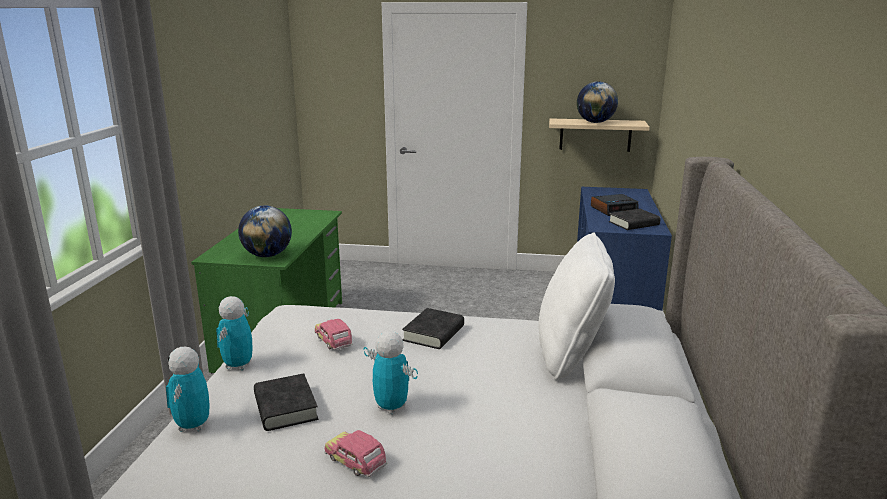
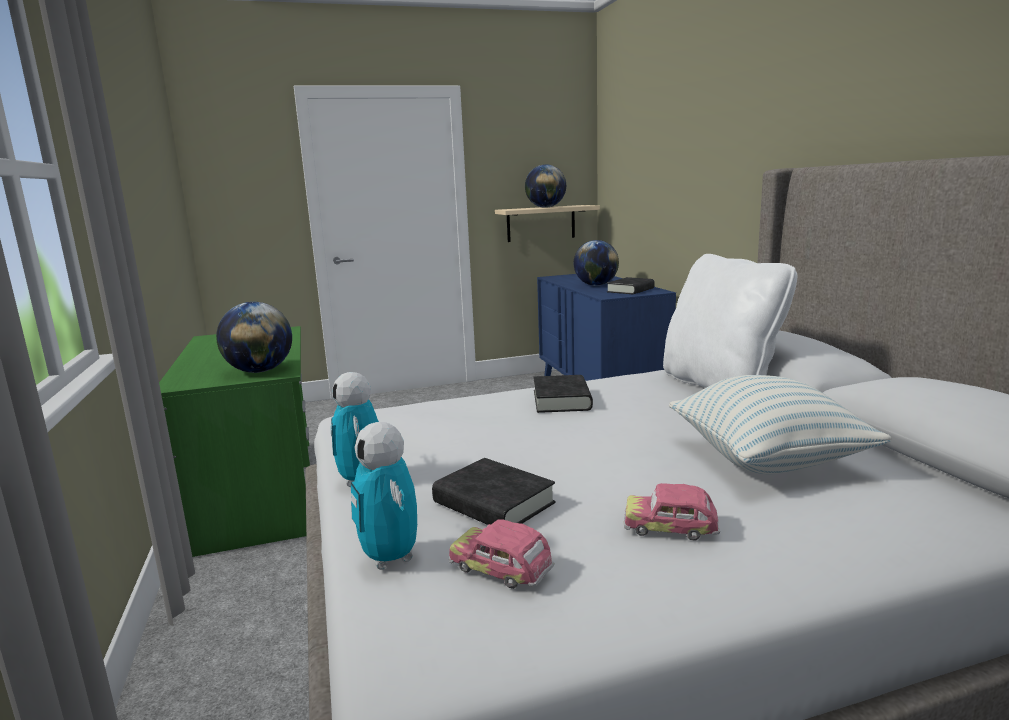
camera: 25 degrees left, 5 degrees down
(333, 342) = (461, 428): toy car -> toy car (501, 570)
(391, 407) = (623, 468): toy robot -> none
(497, 433) = (767, 460): none -> pillow
(614, 209) = (596, 285): alarm clock -> globe

